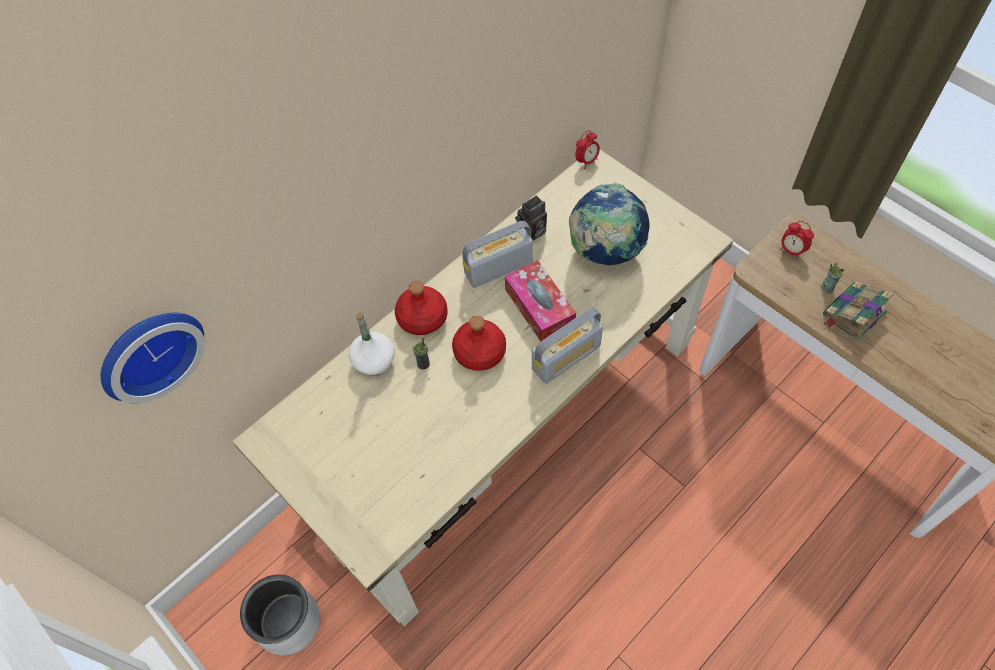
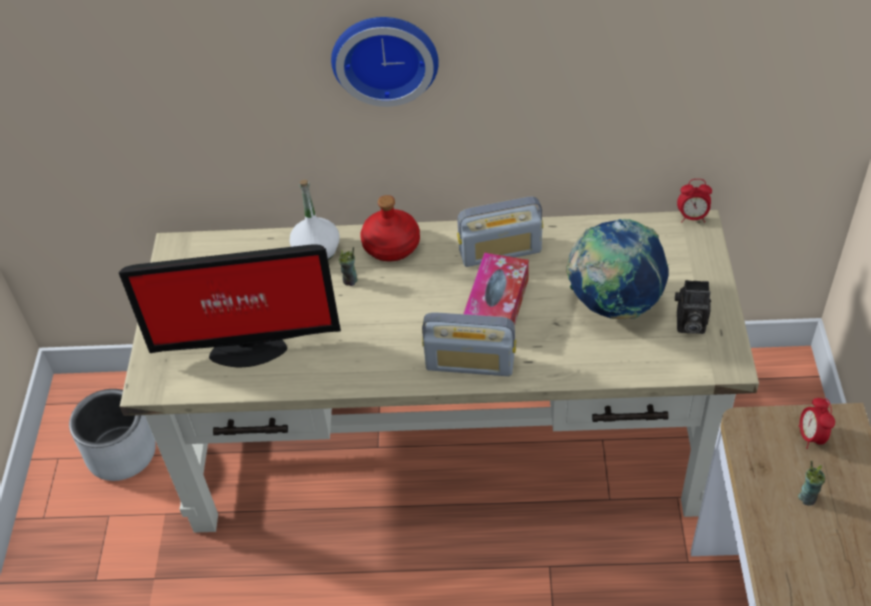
camera: 45 degrees right, 10 degrees down
(148, 351) = (97, 78): wall clock -> wall clock (385, 56)
(407, 469) = (246, 347): none -> monitor
(480, 352) = (404, 305): red bottle -> none
(498, 268) = (500, 251): radio -> radio turned 150 degrees clockwise
(531, 232) = (565, 243): camera -> camera (688, 324)
(853, 314) = (806, 542): book -> none

